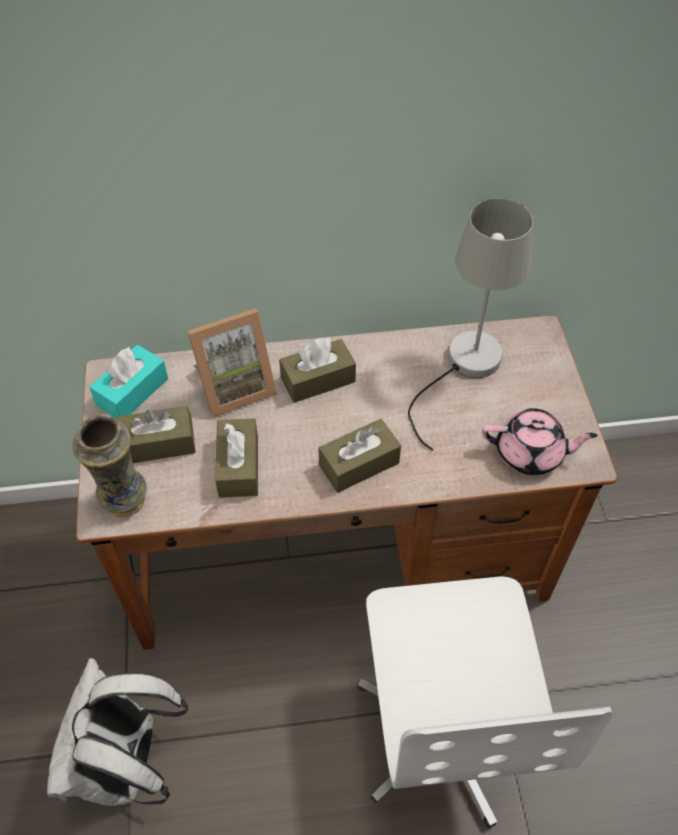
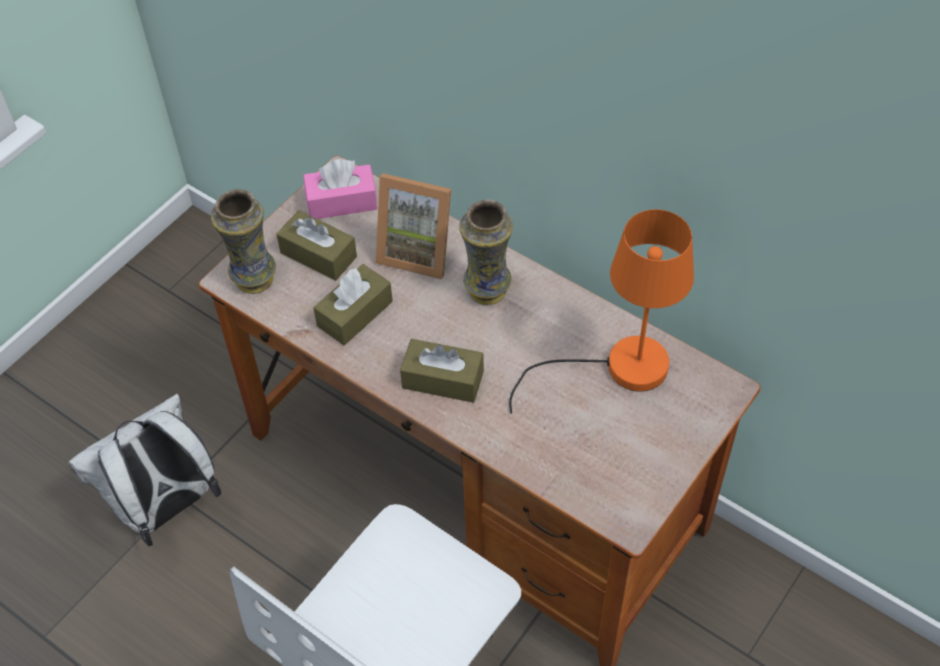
camera: 45 degrees right, 0 degrees up
(132, 392) = (342, 202): turquoise tissue box -> pink tissue box
(318, 380) = (487, 291): brown tissue box -> vase
(464, 368) = (618, 369): grey table lamp -> orange table lamp
(530, 453) = (588, 478): pink teapot -> none

